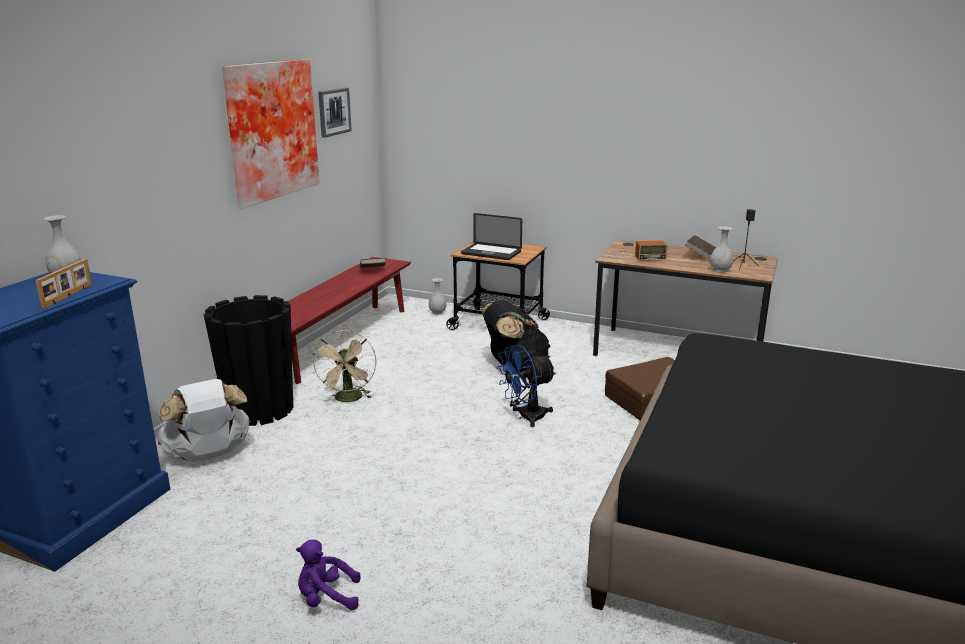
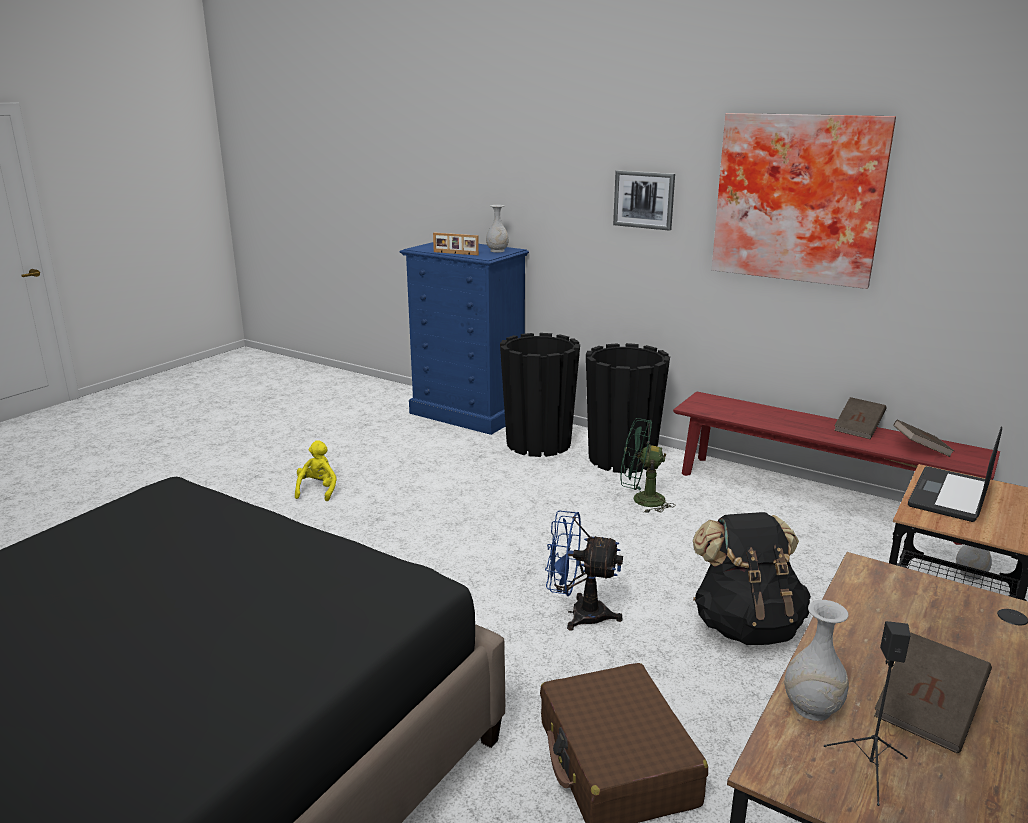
camera: 100 degrees right, 0 degrees up
(208, 455) = (538, 443): white backpack -> black planter
(326, 598) = (318, 490): purple plush toy -> yellow plush toy
(334, 112) = (959, 202): picture -> picture (644, 199)
(338, 281) = (858, 429): none -> brown book
(349, 399) = (641, 500): beige fan -> green fan
(525, 417) = (579, 614): blue fan -> blue fan turned 60 degrees counterclockwise
(633, 256) = (899, 601): radio -> none

